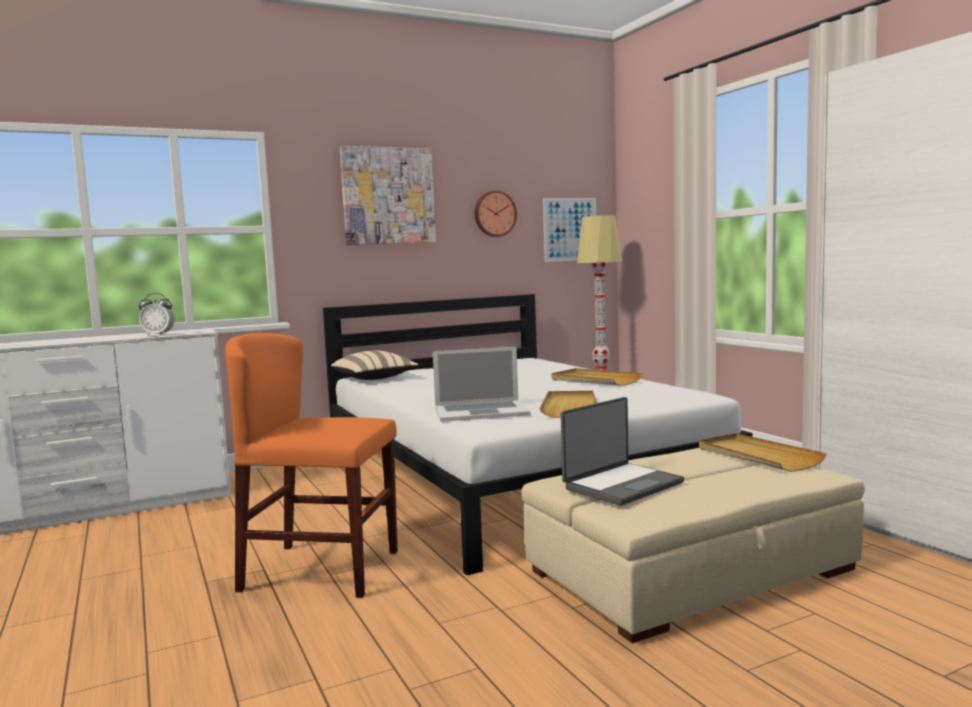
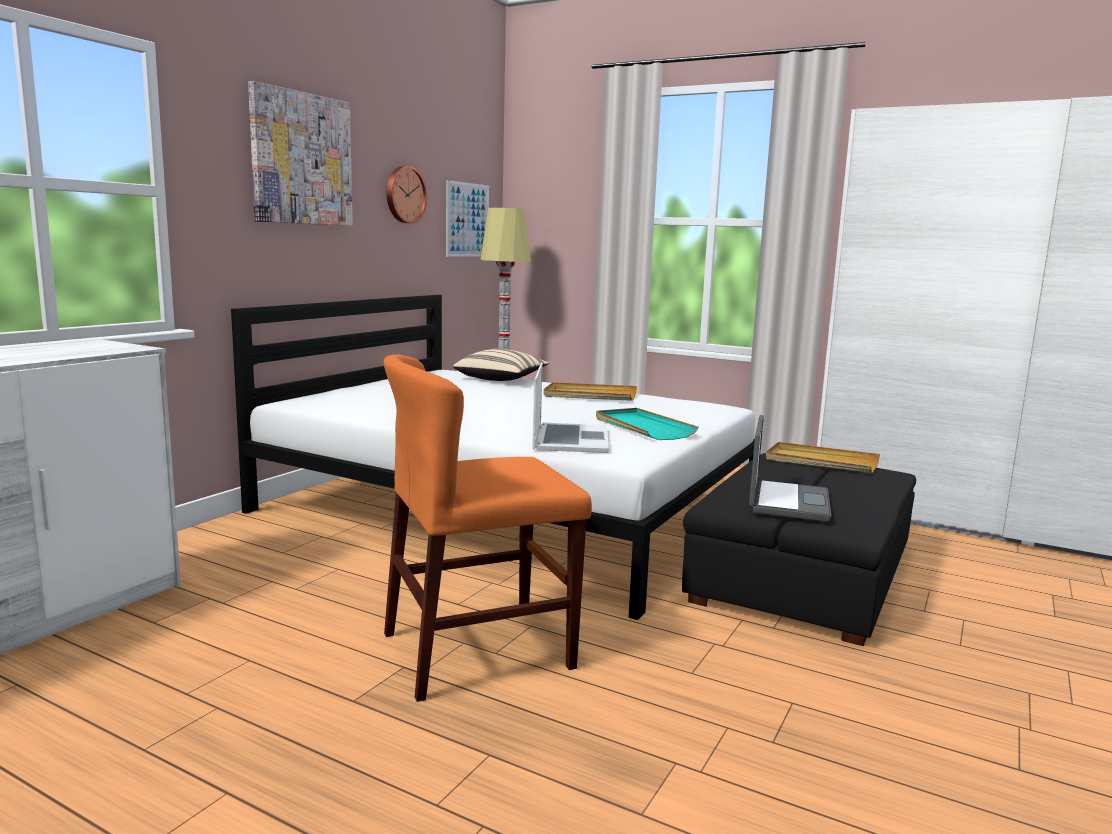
camera: 35 degrees left, 5 degrees up
(158, 335) = (73, 354): alarm clock -> none
(374, 379) = (319, 404): beige pillow -> beige pillow (501, 380)
(481, 411) = (570, 438): laptop -> laptop turned 45 degrees counterclockwise
(570, 407) = (642, 427): beige tray -> turquoise tray
(689, 570) = (802, 573): beige ottoman -> black ottoman

